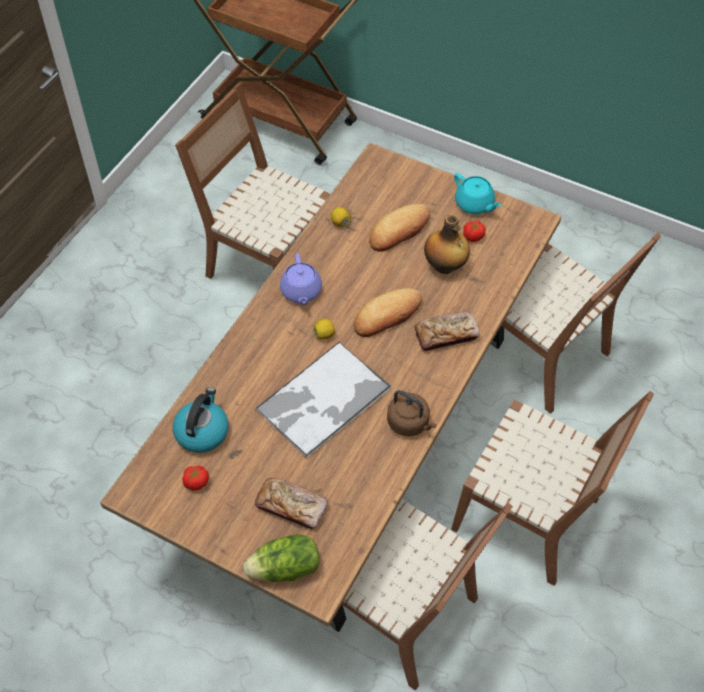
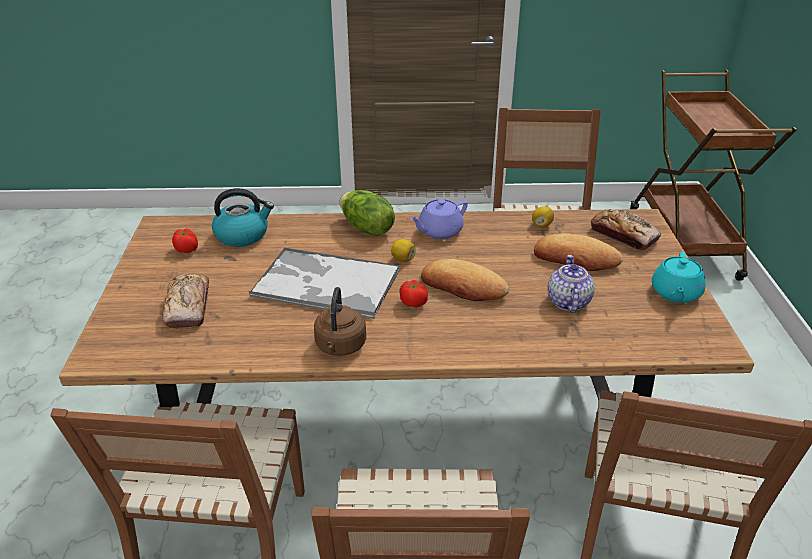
camera: 60 degrees right, 20 degrees down
(285, 569) = (113, 327): lettuce -> lettuce (366, 228)
(445, 266) = (567, 301): bottle -> teapot
(446, 335) = (479, 333): bread -> bread (623, 235)
(473, 237) = (630, 307): tomato -> tomato (413, 303)

